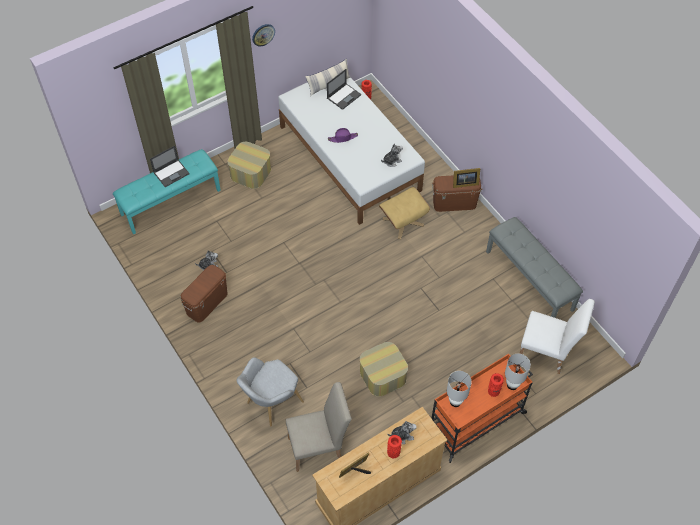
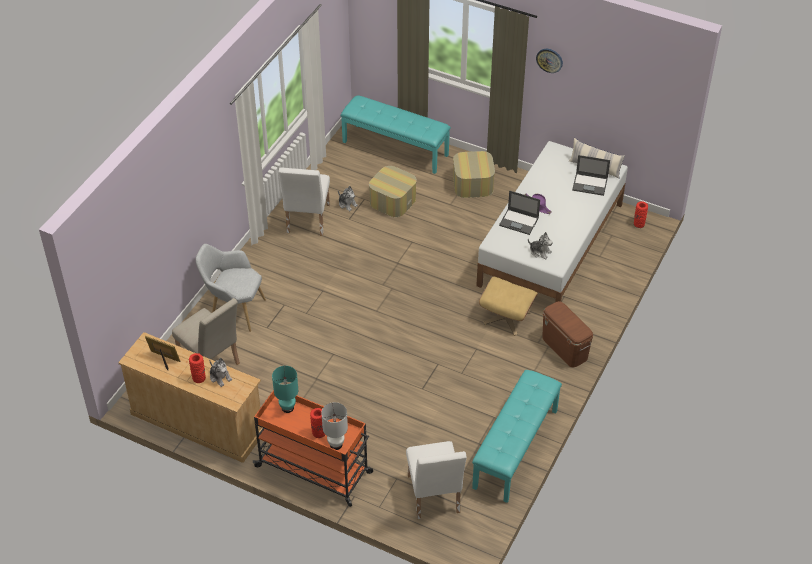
camera: 60 degrees right, 10 degrees down
(171, 173) = (404, 118): laptop -> laptop (519, 222)
(207, 303) = (307, 221): brown storage box -> white chair
(382, 375) = (317, 376): ottoman -> ottoman (392, 200)
(455, 402) = (287, 408): white table lamp -> turquoise table lamp
(464, 183) = (570, 326): picture frame -> none
(530, 280) = (516, 449): grey bench -> turquoise bench

